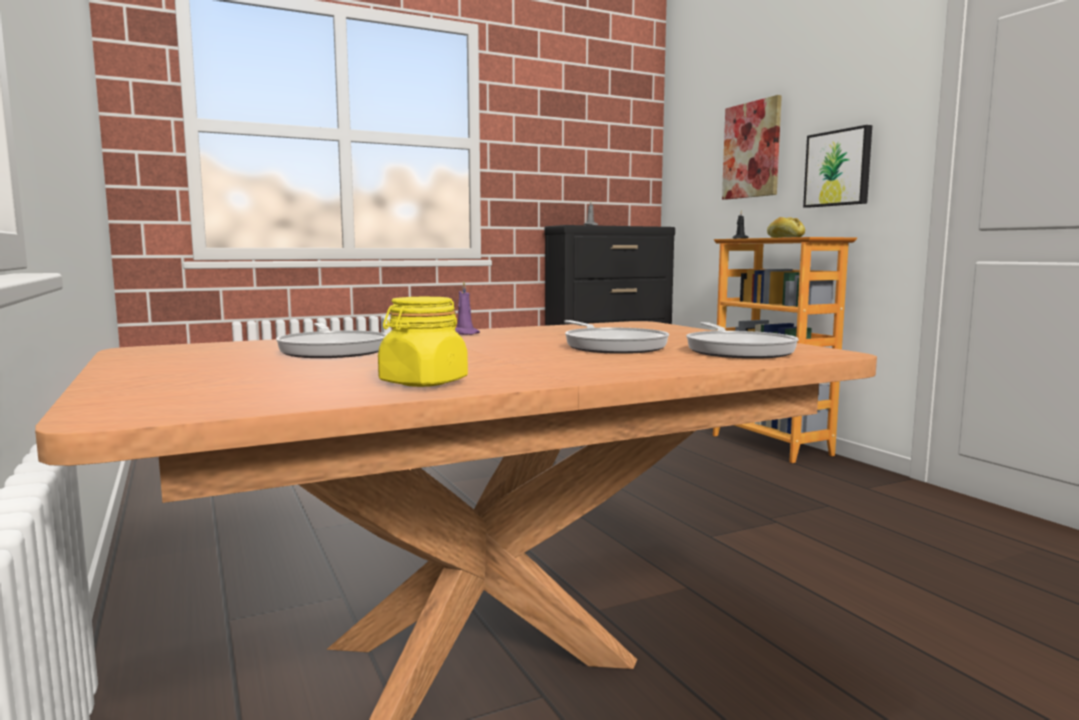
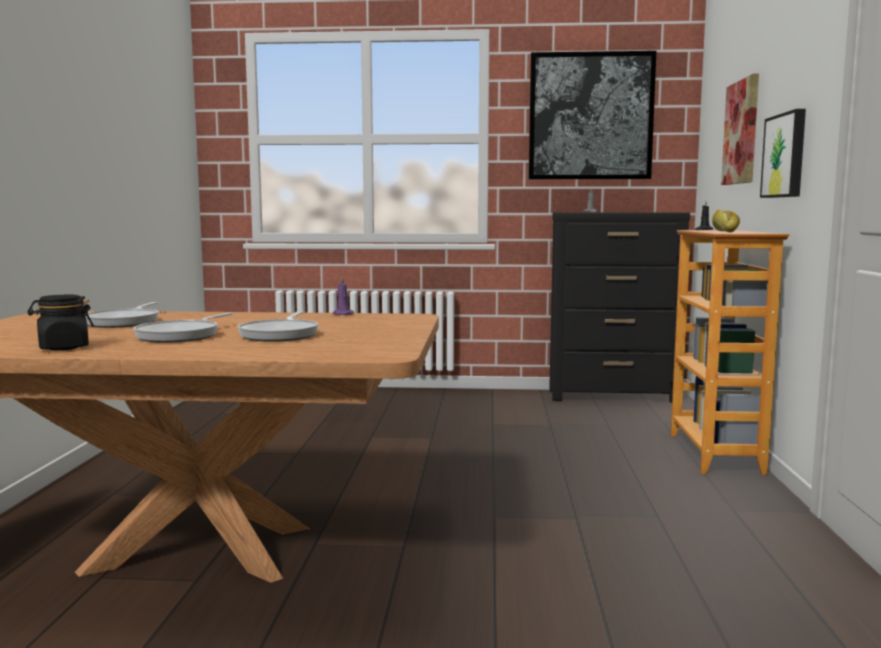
camera: 30 degrees right, 0 degrees up
(423, 382) = (63, 348): yellow jar -> black jar
(463, 334) = (249, 316): purple candle -> purple candle (342, 314)
(575, 129) = (590, 116): none -> picture
(738, 350) = (338, 346): frying pan -> frying pan (181, 335)

